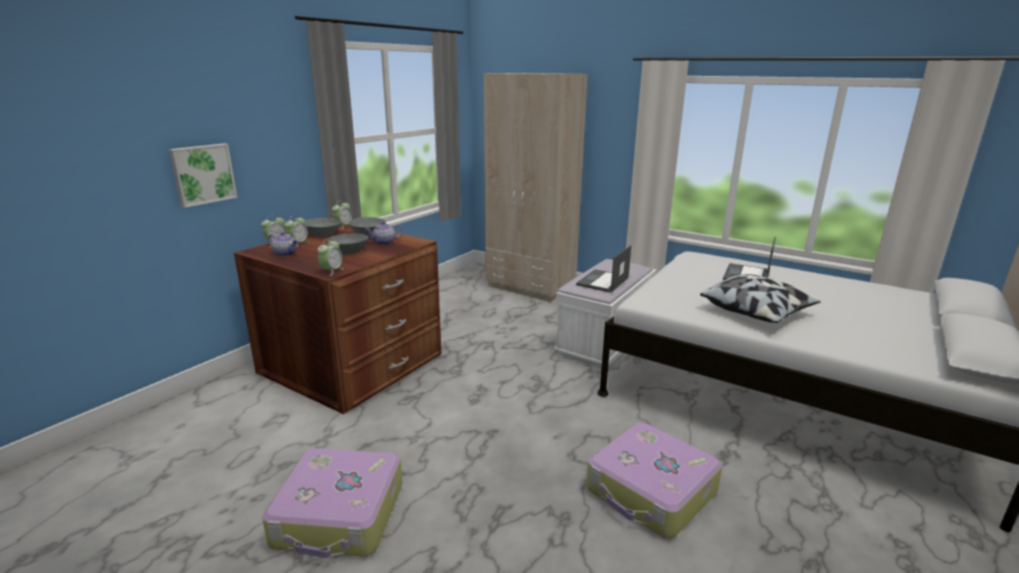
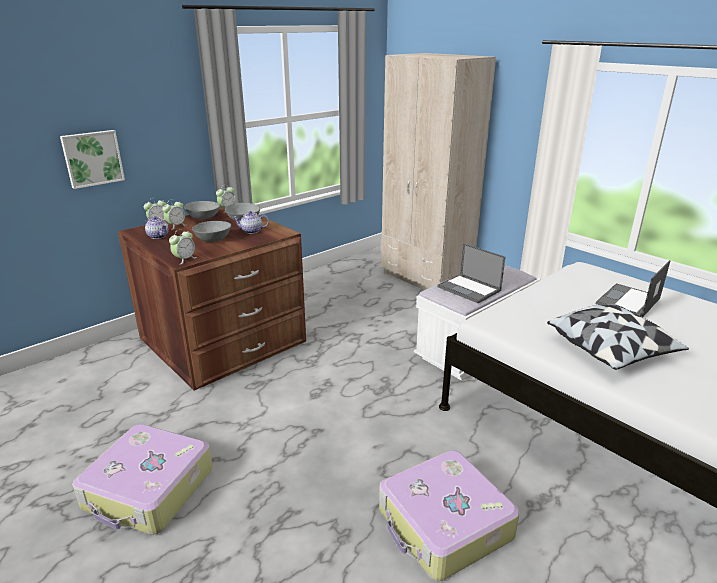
camera: 15 degrees right, 5 degrees up
(602, 282) = (469, 289): laptop -> laptop turned 90 degrees counterclockwise

